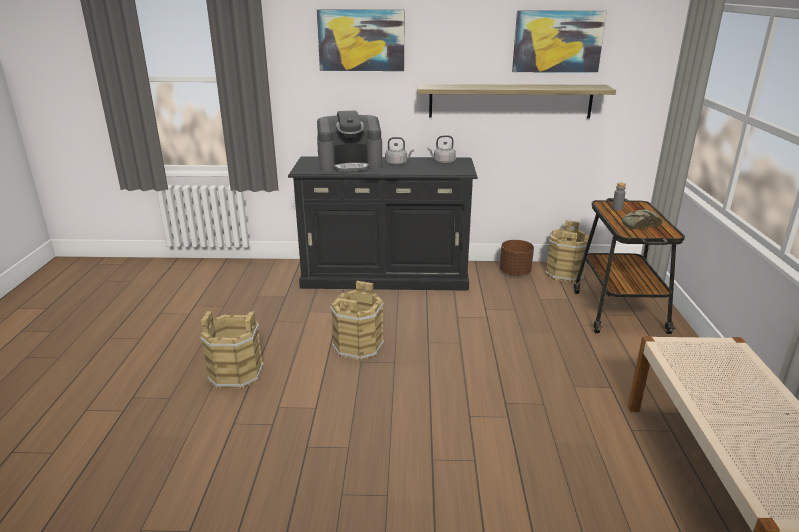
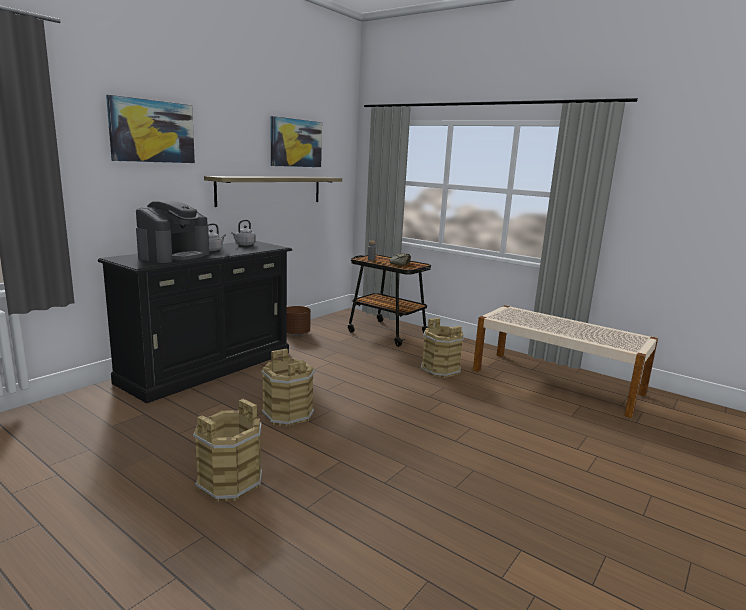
camera: 55 degrees left, 10 degrees down
(564, 273) = (324, 324): brown bucket -> brown bucket (440, 370)

